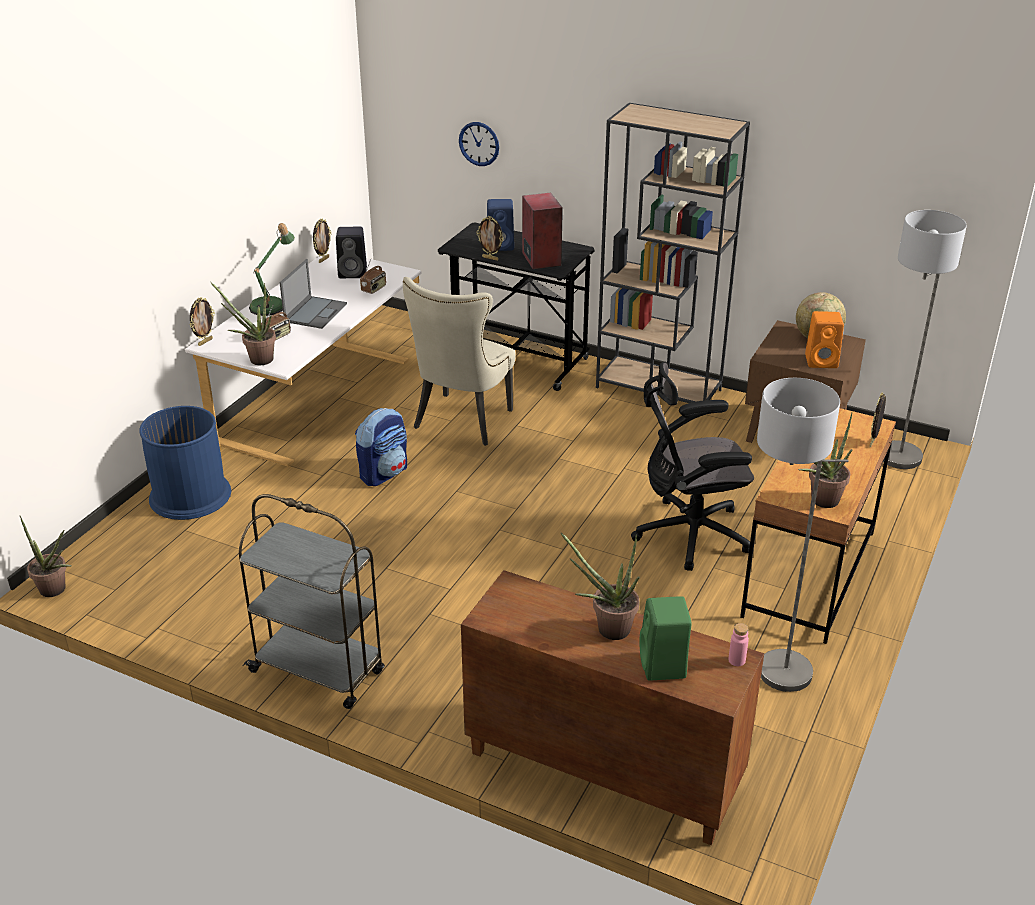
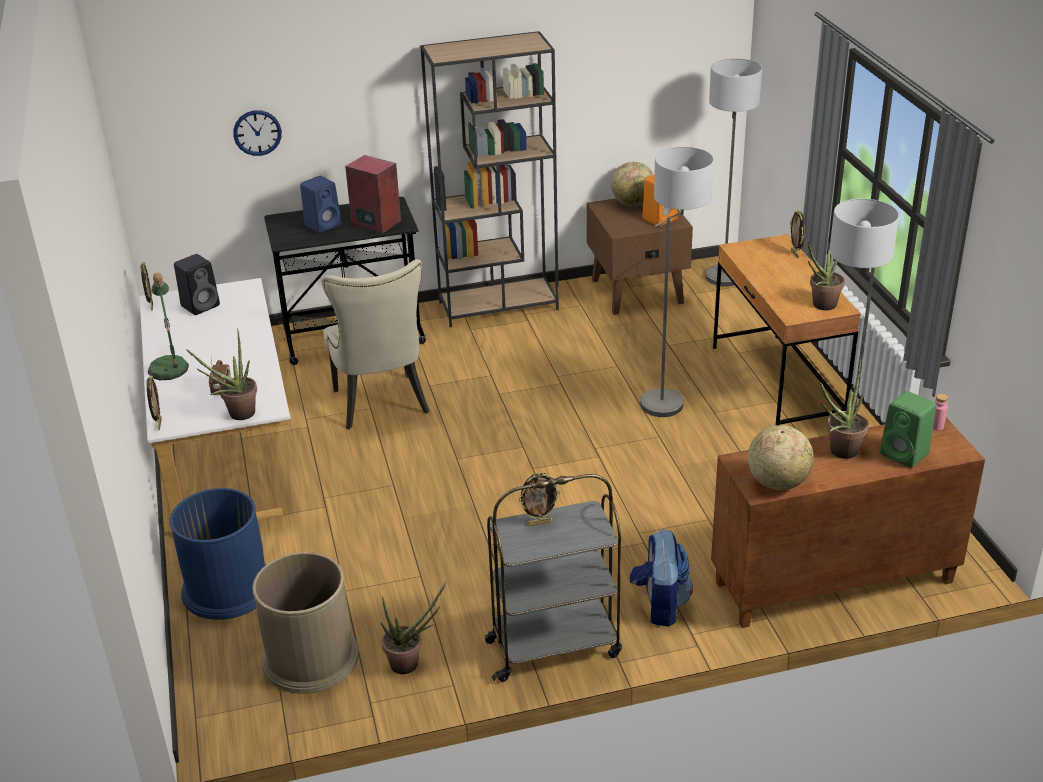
camera: 40 degrees left, 0 degrees up
(56, 591) = (226, 735): potted plant -> potted plant (410, 663)
(168, 573) = (310, 657): none -> brown trash can
(315, 312) = (223, 352): laptop -> none
(374, 289) = (244, 310): radio -> none
(384, 473) = (376, 477): backpack -> backpack (660, 605)
(490, 258) = (332, 238): picture frame -> picture frame (539, 522)
(513, 620) = (778, 482): none -> globe
(691, 535) = (670, 399): office chair -> grey floor lamp

